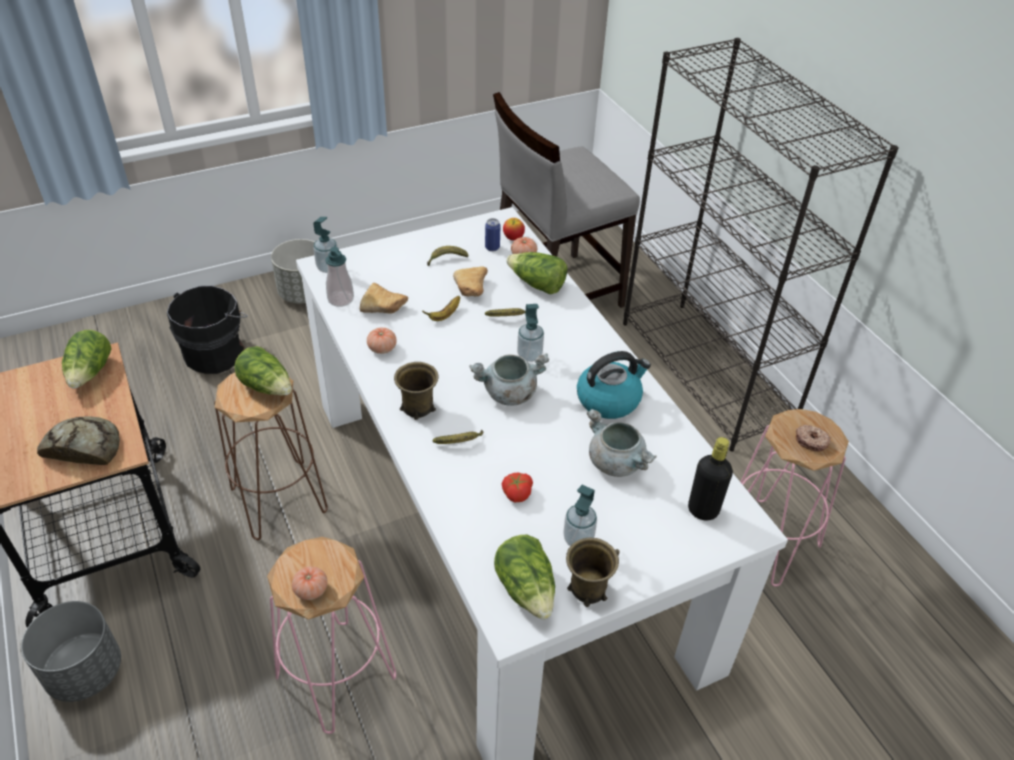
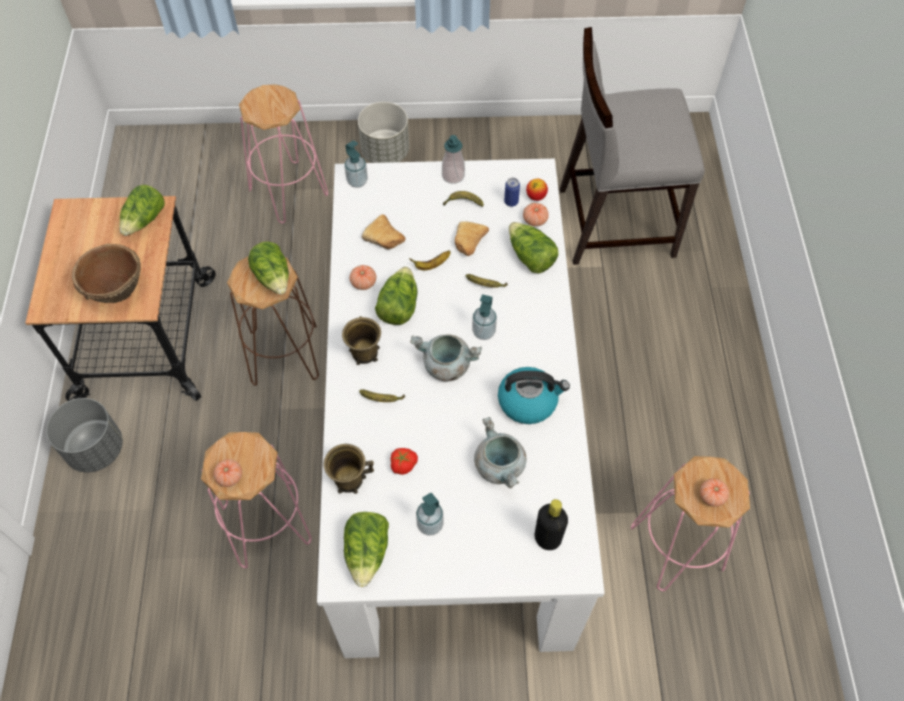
camera: 25 degrees right, 15 degrees up
(83, 447) = (116, 290): bread -> brown bowl
(216, 352) = (289, 192): black bucket -> pink stool
(340, 299) = (352, 219): soap dispenser -> soap dispenser (453, 175)
(430, 358) = (398, 306): none -> lettuce
(587, 588) = (414, 570): brown mug -> brown mug (348, 479)
(706, 373) = (717, 357): black bookcase -> none
(811, 441) = (711, 496): donut -> tomato

